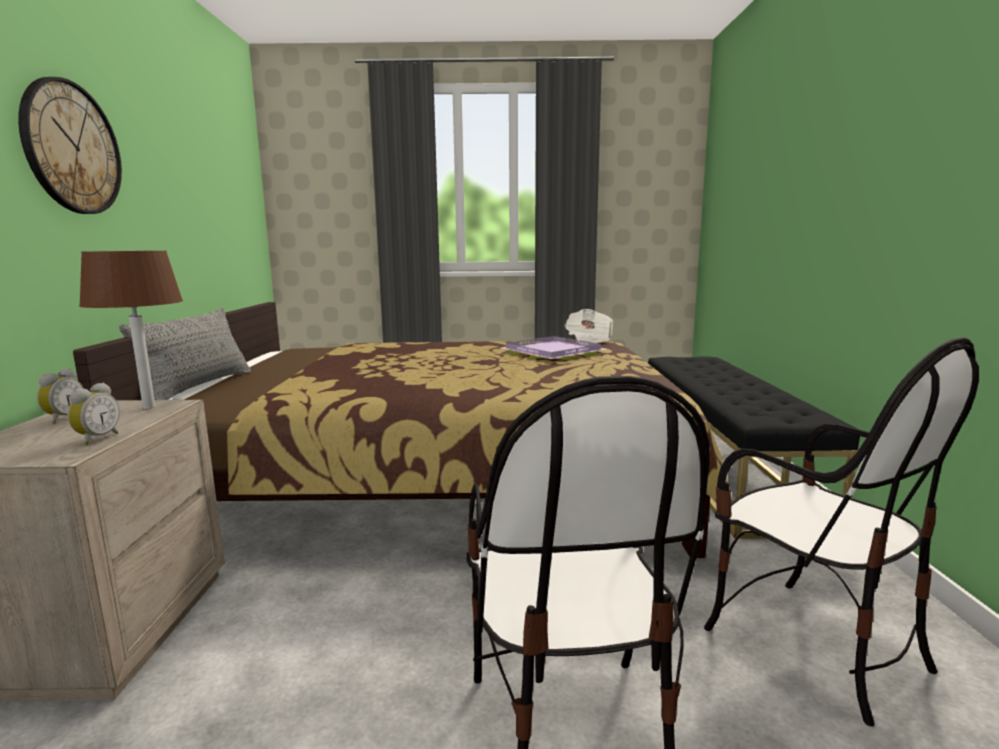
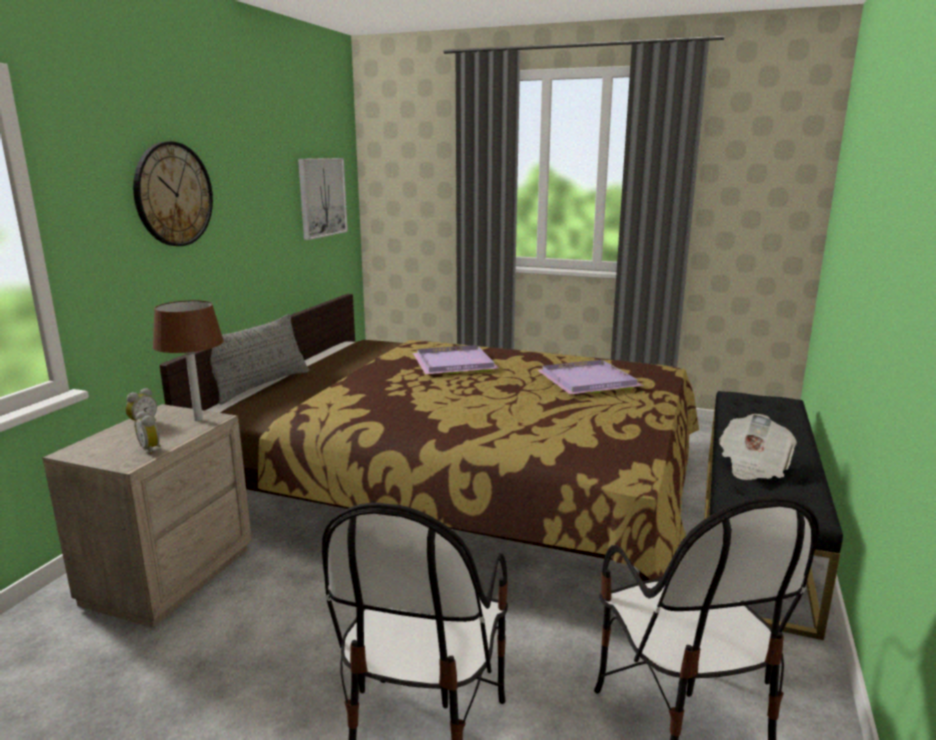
camera: 20 degrees right, 5 degrees up
(96, 439) = (152, 449): alarm clock -> alarm clock turned 105 degrees clockwise
(233, 200) = (322, 197): none -> picture
(414, 352) = (456, 364): none -> purple tray
(588, 340) = (646, 365): newspaper -> newspaper (753, 466)

